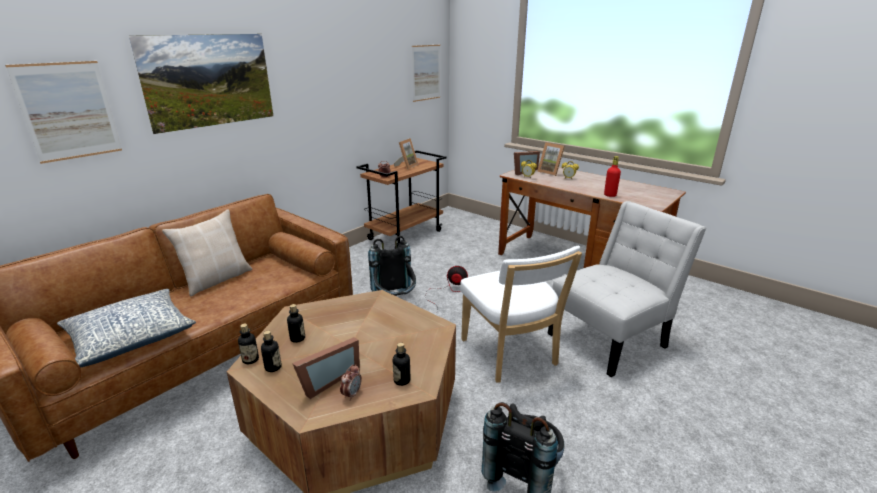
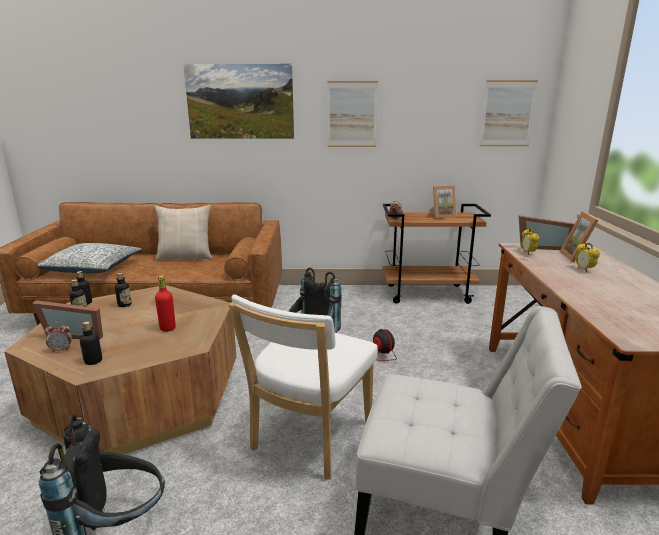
camera: 50 degrees right, 5 degrees down
(68, 111) = (139, 114): picture -> picture (352, 114)
(610, 195) = (589, 303): red bottle -> red bottle (167, 328)

